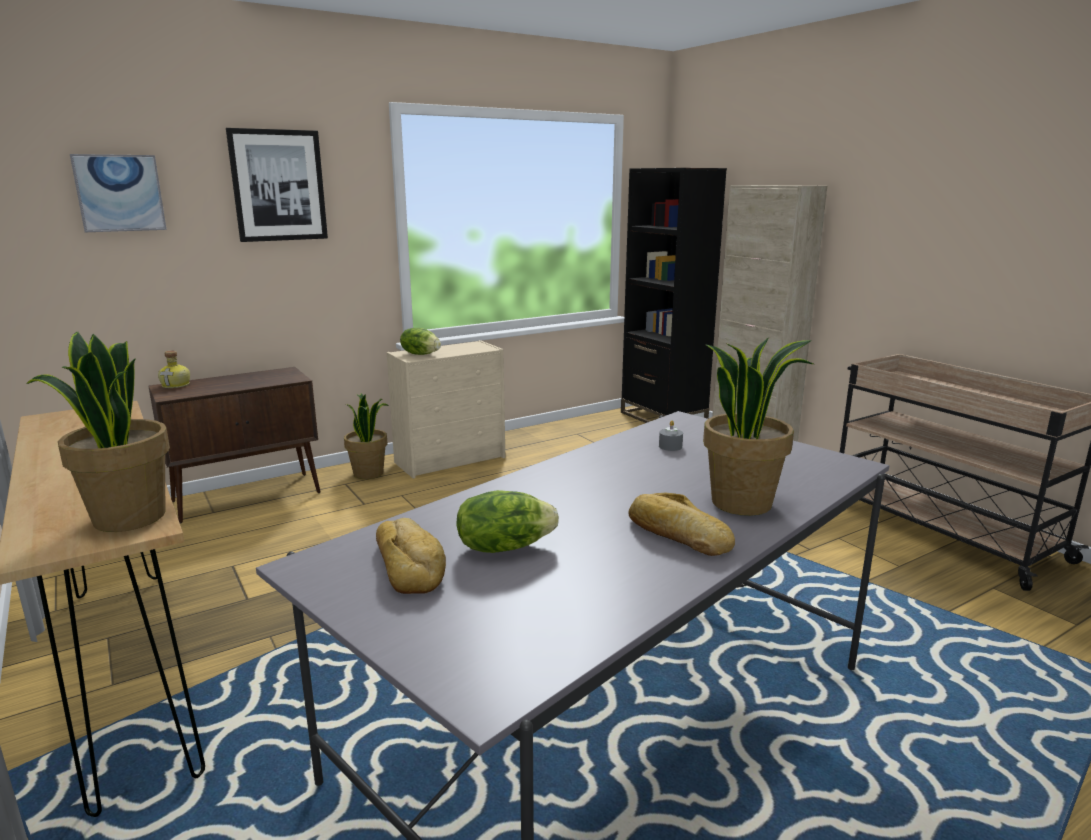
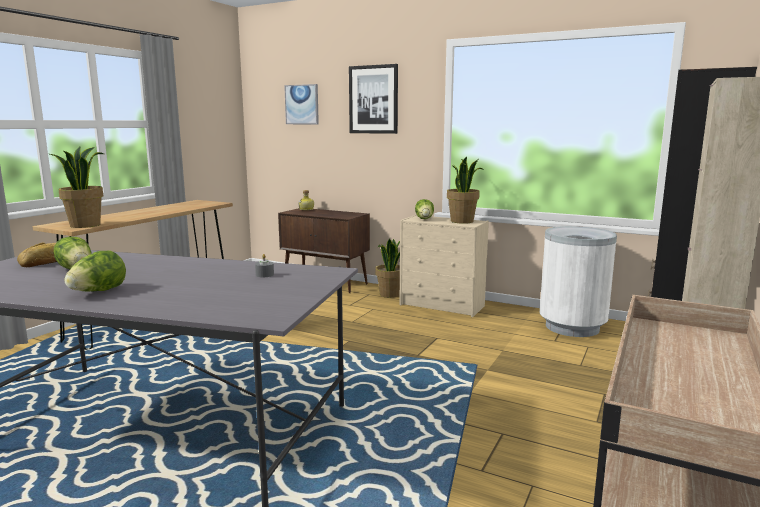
camera: 60 degrees right, 5 degrees down
(585, 432) = (572, 327): none -> white trash can
(677, 535) = (98, 291): bread -> lettuce
(742, 502) = (160, 298): potted plant -> potted plant (462, 221)

